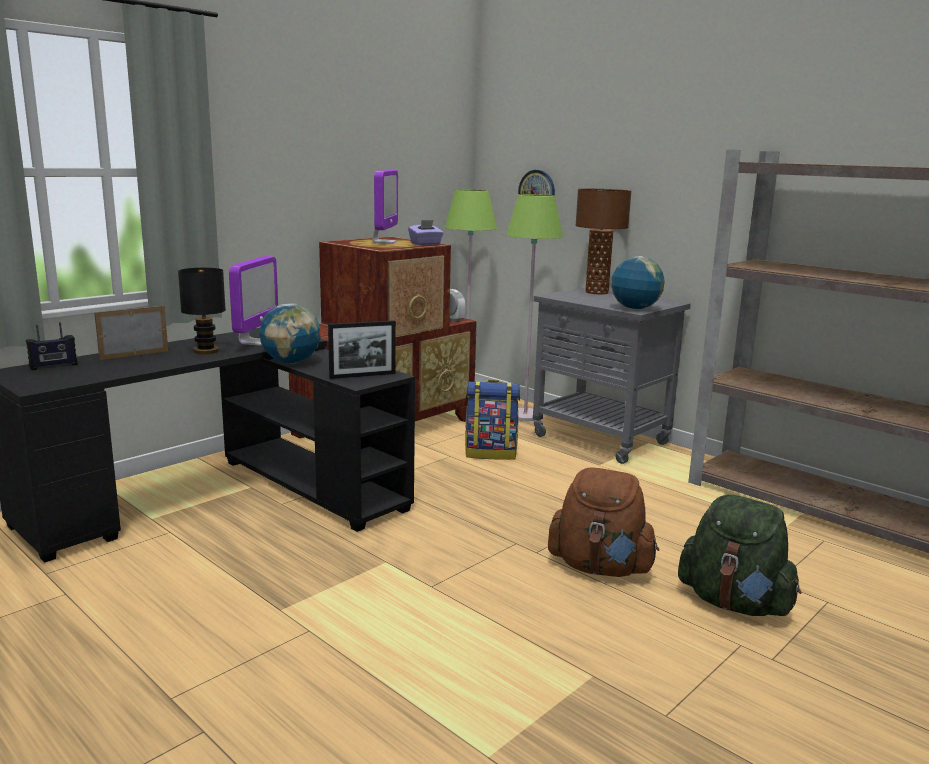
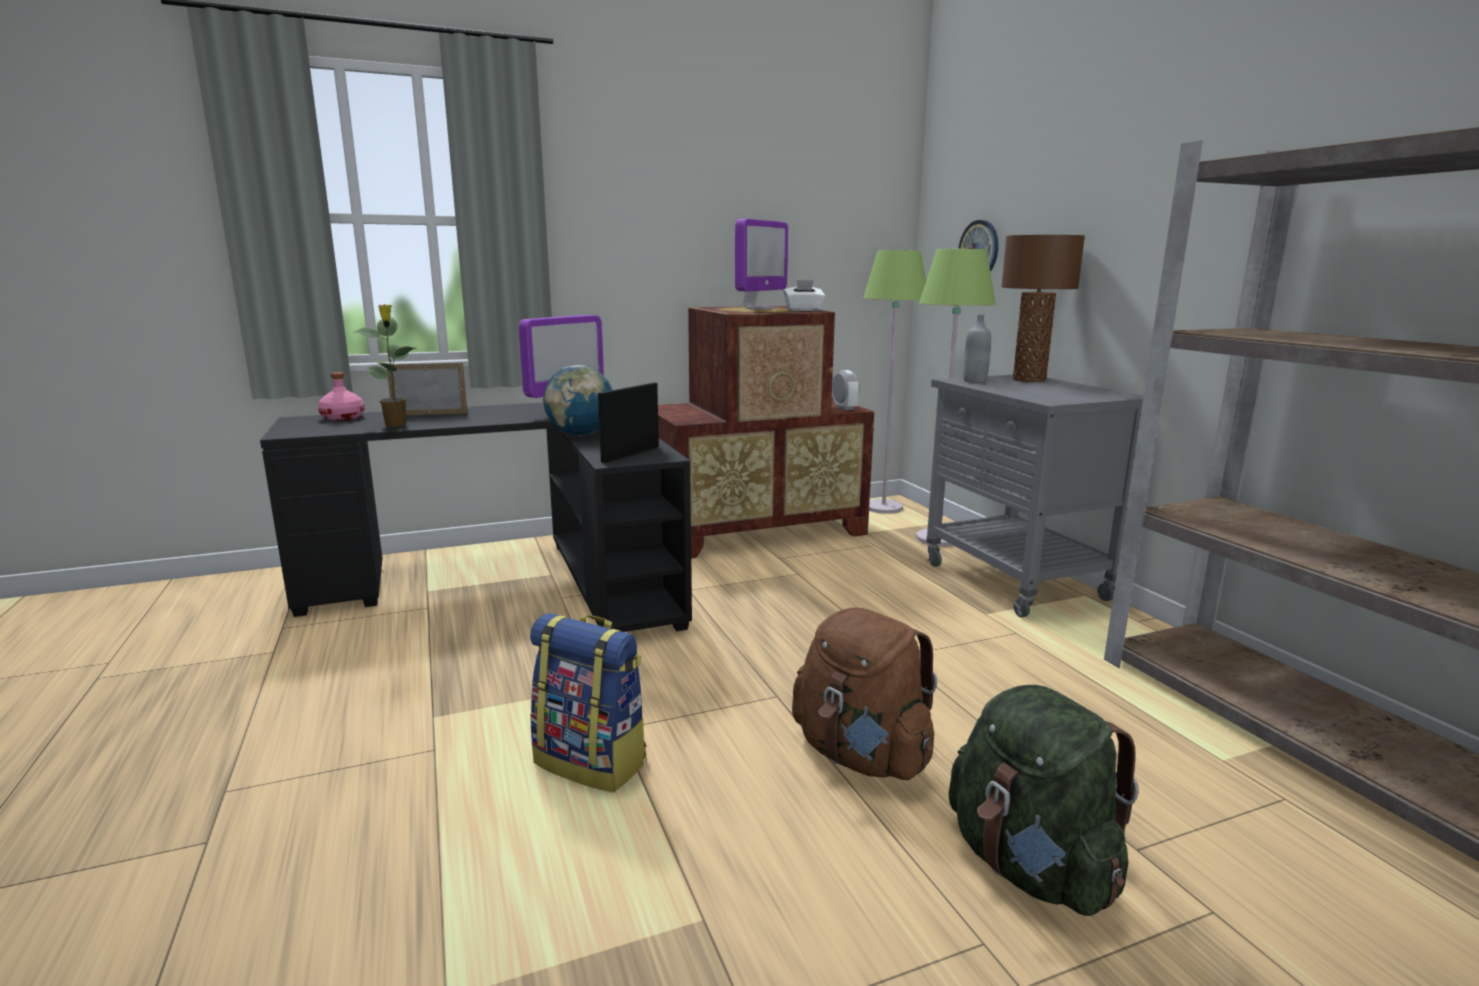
camera: 25 degrees right, 0 degrees up
(53, 366) = (343, 417): radio -> pink bottle
(125, 369) = (396, 425): none -> potted plant
(206, 351) = (501, 416): black table lamp -> none
(362, 375) = (631, 454): picture frame -> picture frame turned 120 degrees clockwise
(425, 244) = (803, 310): purple tissue box -> white tissue box
(491, 453) = (851, 577): backpack -> backpack (592, 762)
(565, 296) = (974, 381): none -> grey bottle
(635, 308) = (1052, 398): globe -> none

